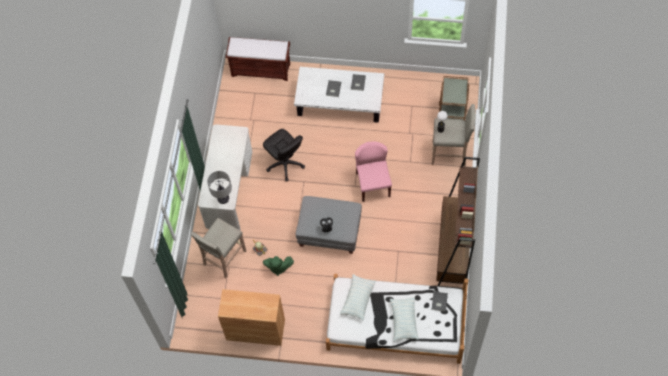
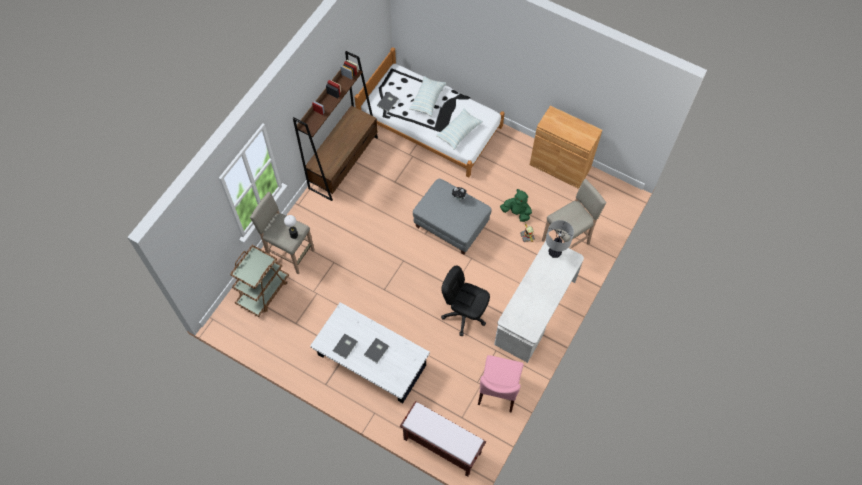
camera: 160 degrees left, 0 degrees up
(285, 164) = (464, 314): black office chair -> black office chair turned 45 degrees counterclockwise
(372, 184) = (384, 254): pink chair -> pink chair (498, 390)

